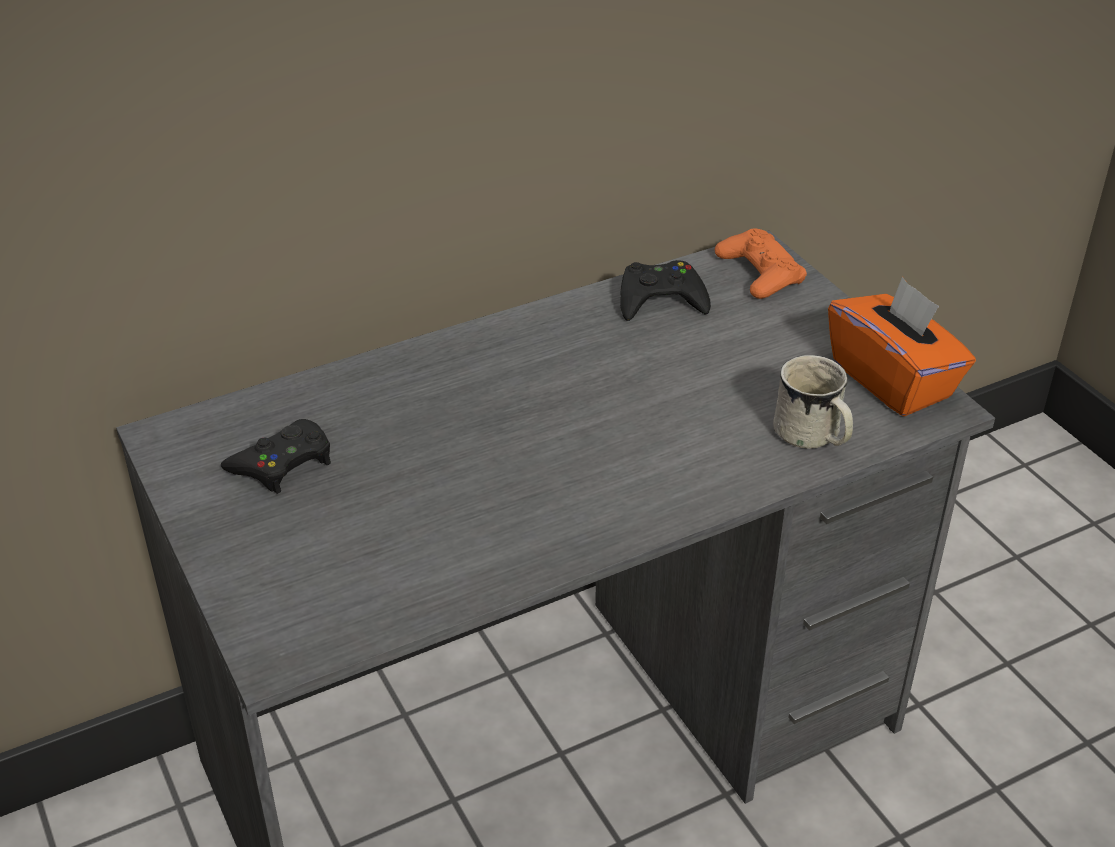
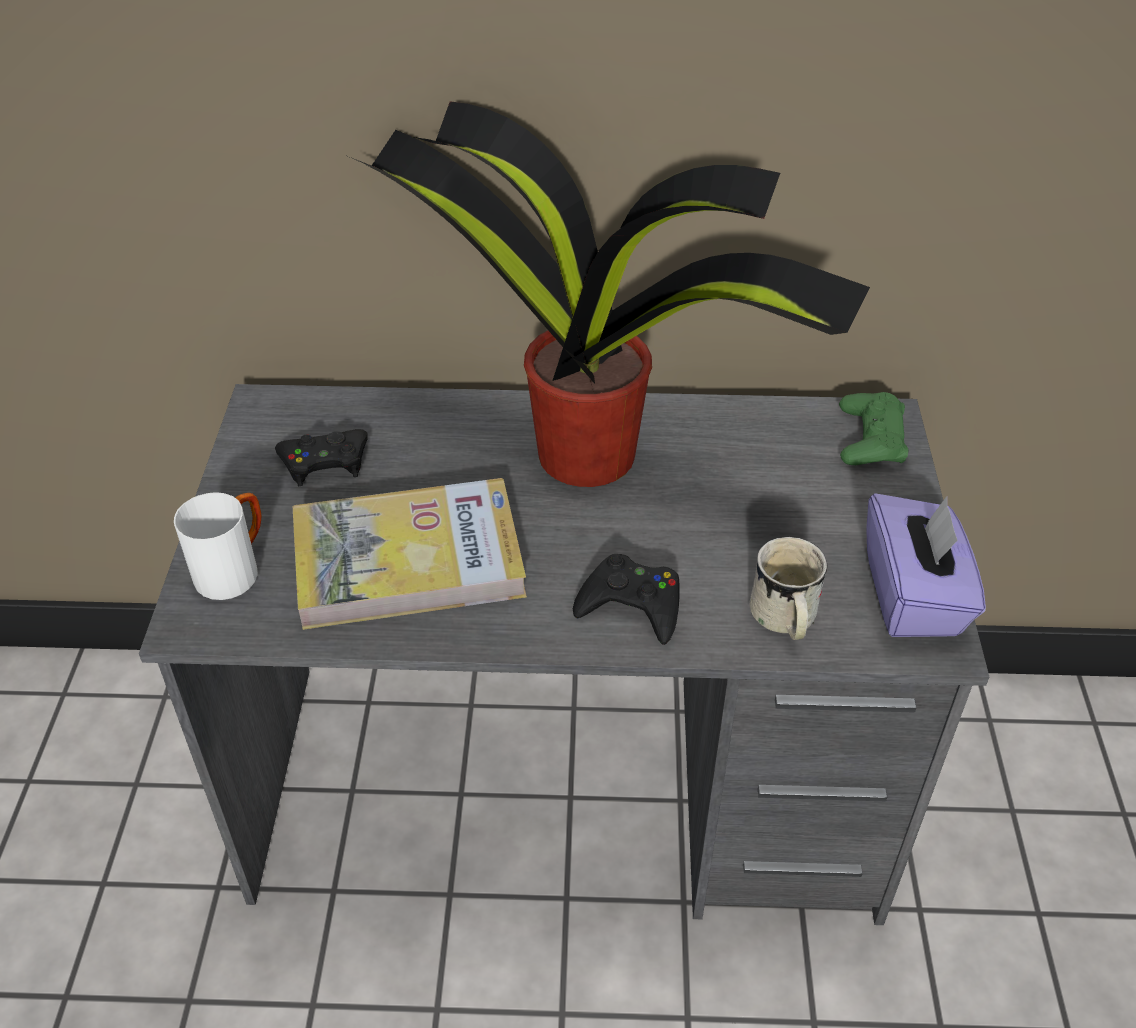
camera: 30 degrees right, 5 degrees up
(279, 591) = (235, 569): none -> white mug
(446, 516) = (408, 560): none -> book
(538, 368) = (592, 456): none -> potted plant
(660, 300) = (753, 432): black game controller -> black game controller (632, 605)
(759, 272) = (870, 438): orange game controller -> green game controller
(893, 380) = (913, 595): orange tissue box -> purple tissue box

